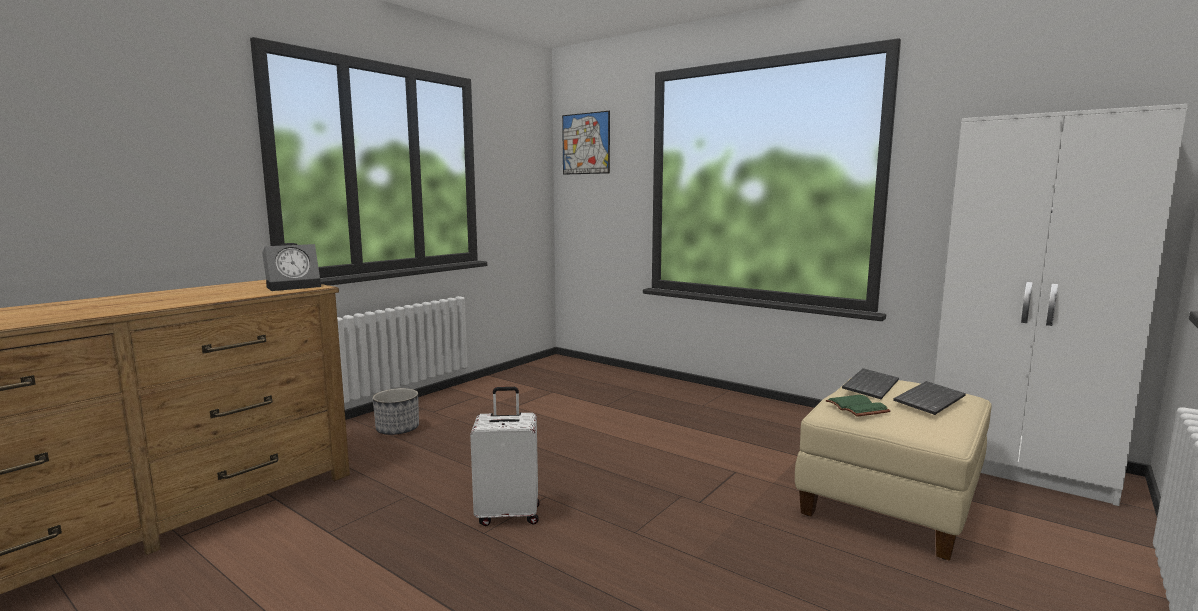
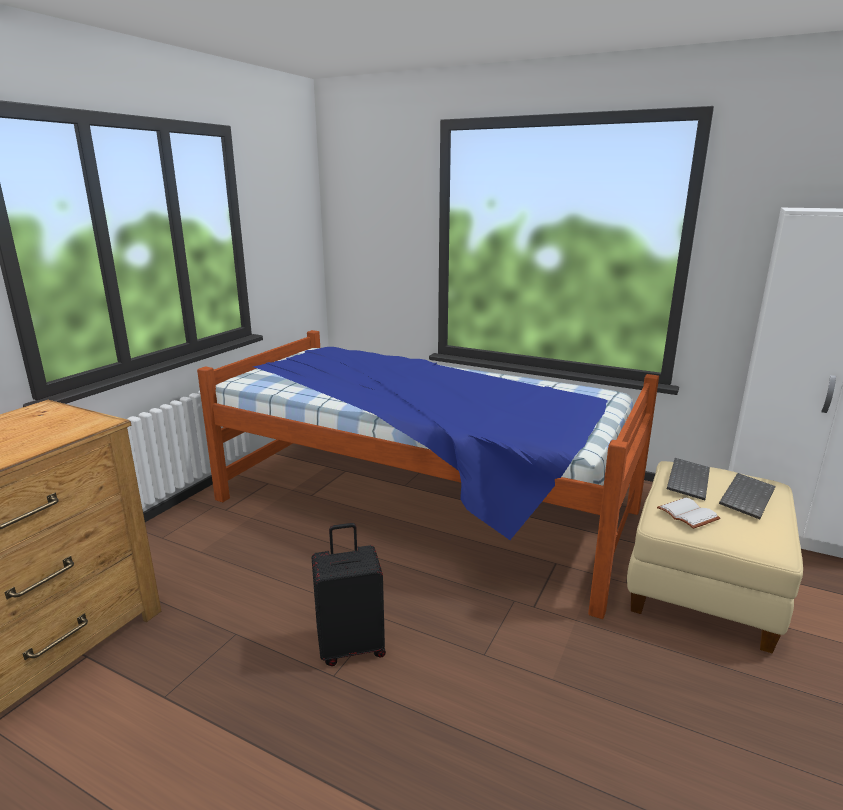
camera: 10 degrees left, 10 degrees up
(295, 286) = (76, 423): alarm clock -> none
(398, 429) = (195, 539): planter -> none
(508, 514) = (351, 646): white suitcase -> black suitcase
(586, 143) = (359, 195): picture -> none
(617, 421) = (423, 506): none -> bed
(858, 408) = (689, 514): green book -> white book

